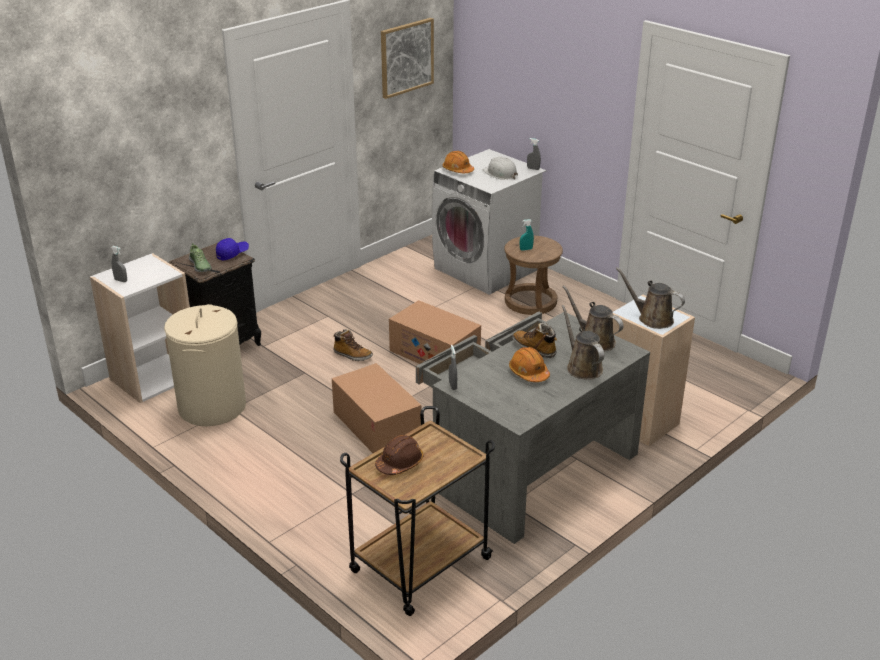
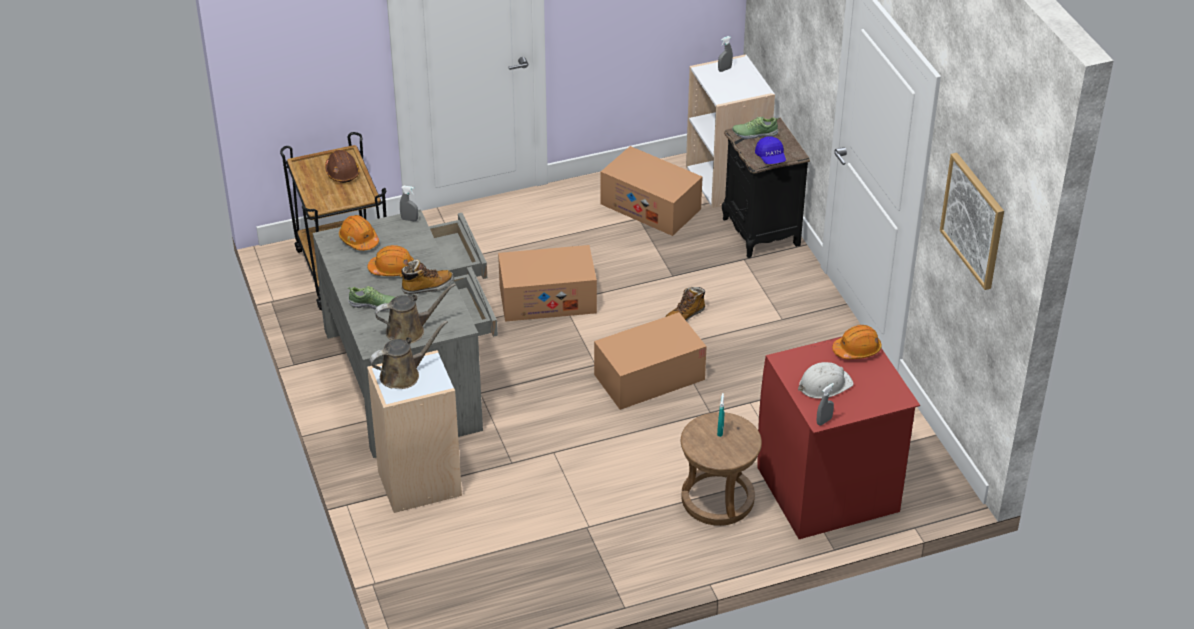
camera: 115 degrees right, 10 degrees up
(212, 407) = (650, 206): beige laundry basket -> cardboard box
(487, 269) = (827, 491): white washing machine -> red washing machine
(506, 404) = (359, 240): none -> orange hard hat
(582, 367) = (374, 304): brown watering can -> shoe

